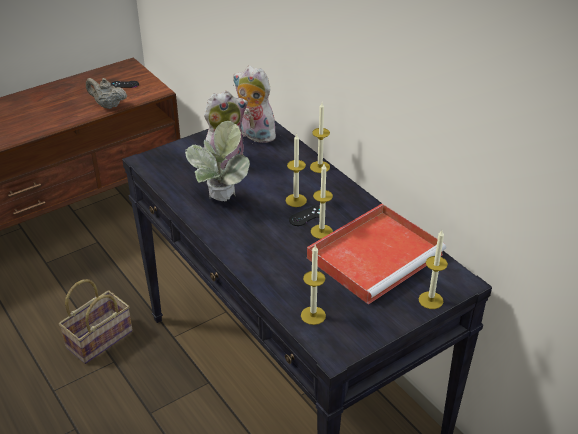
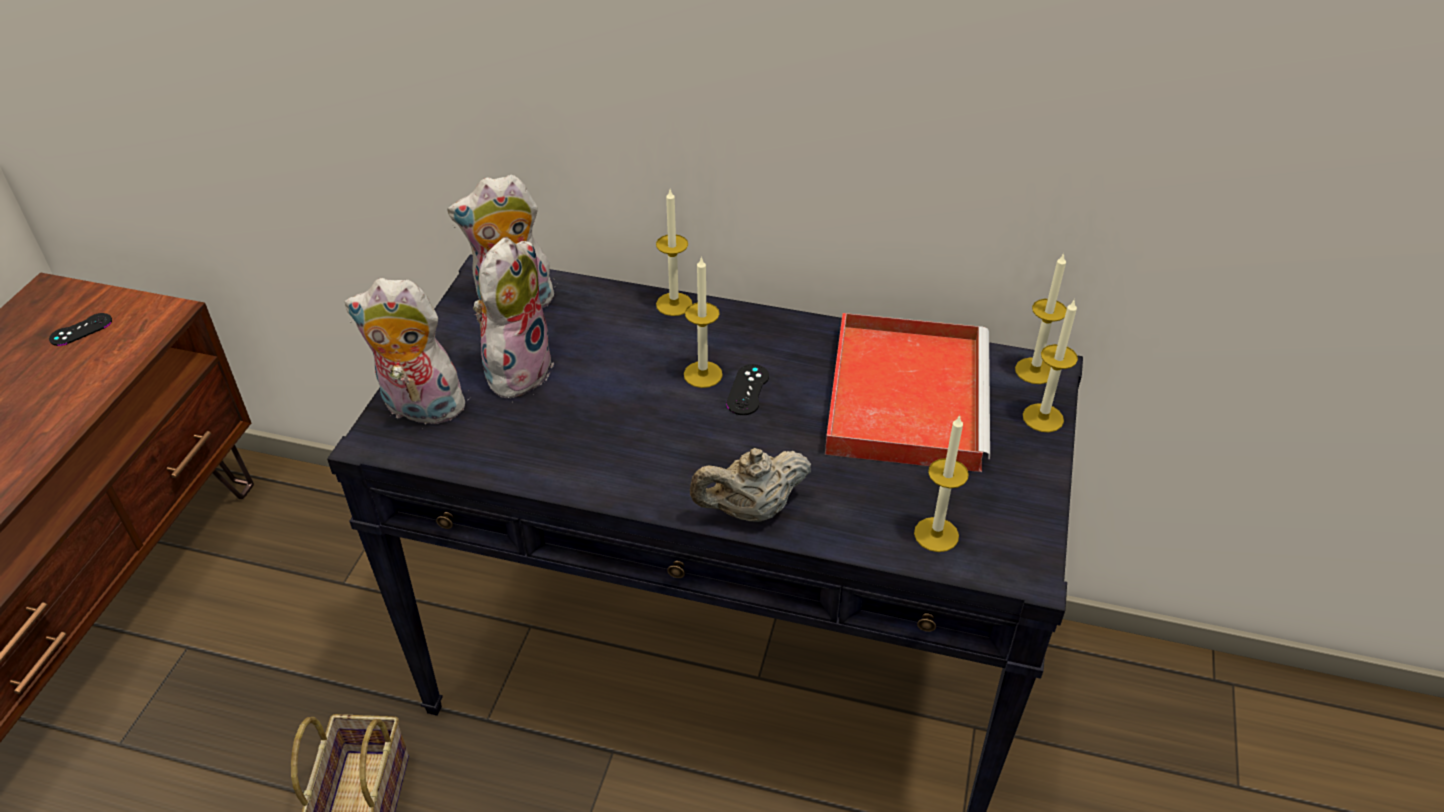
camera: 40 degrees left, 5 degrees up
(108, 105) = (91, 383): beige teapot -> beige teapot (750, 510)
(172, 157) = (419, 409): none -> plush toy
(220, 203) = (595, 443): potted plant -> none
(321, 231) = (795, 402): candle -> candle (1034, 371)

